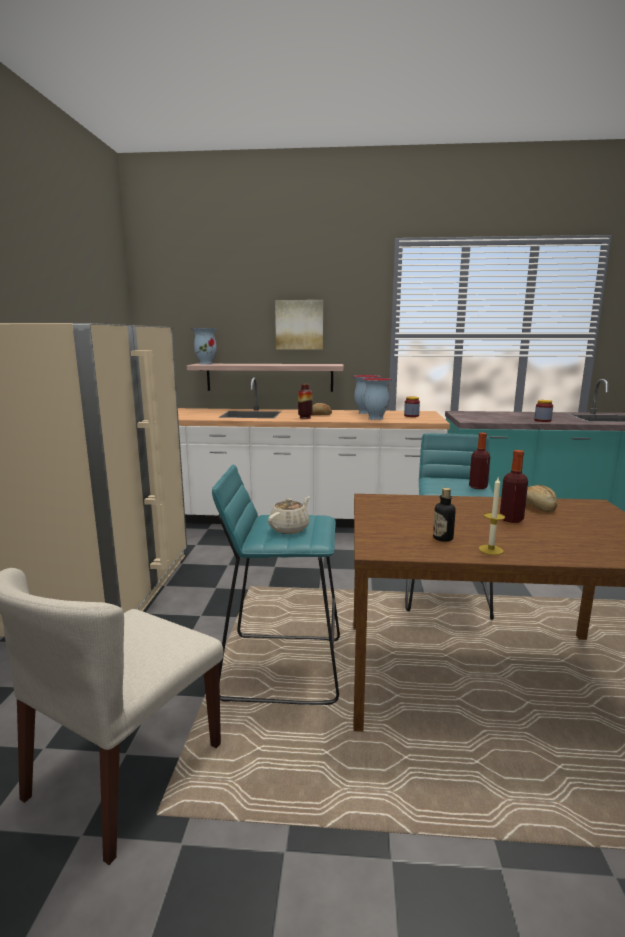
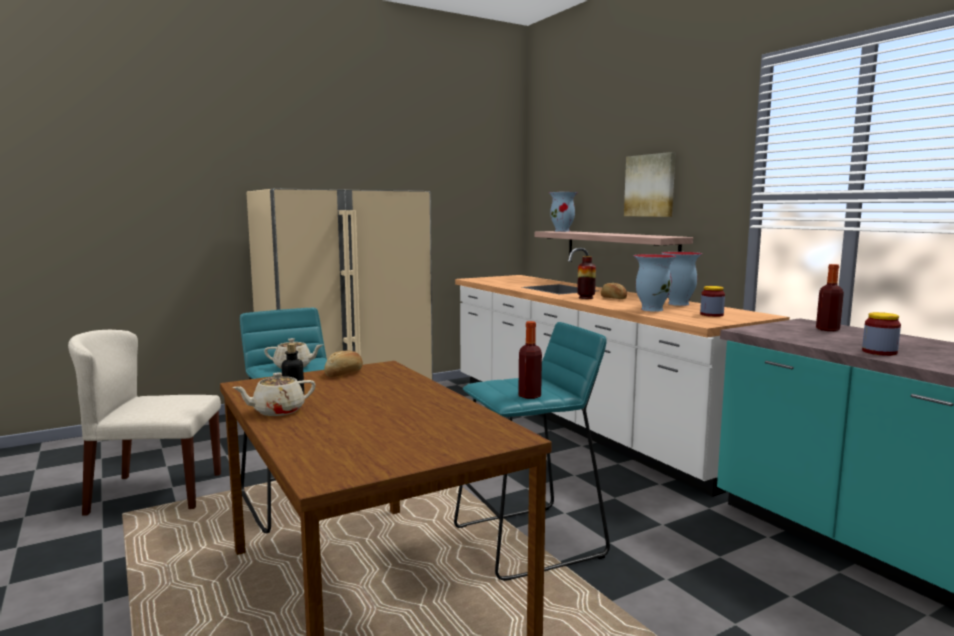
camera: 55 degrees right, 5 degrees down
(491, 550) = (277, 411): candle -> beige teapot
(511, 519) = (384, 409): bottle -> bottle (827, 329)
(538, 507) = (451, 415): bread -> bread (345, 373)

